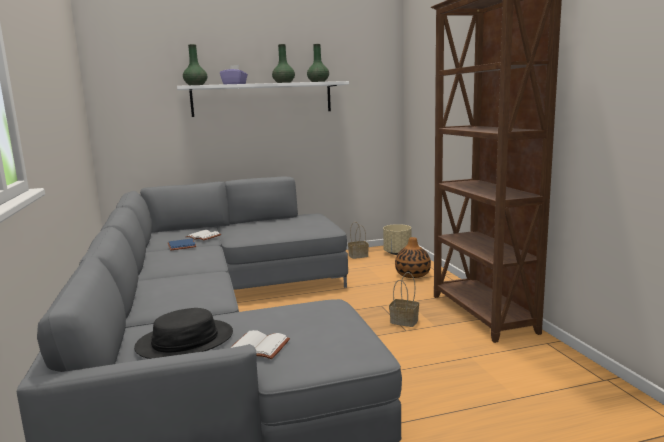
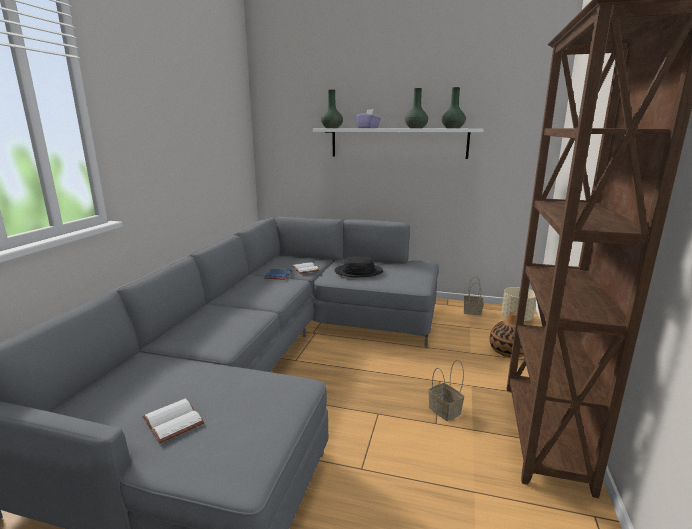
camera: 30 degrees right, 5 degrees up
(185, 341) = (141, 388): black hat -> black hat (358, 271)

